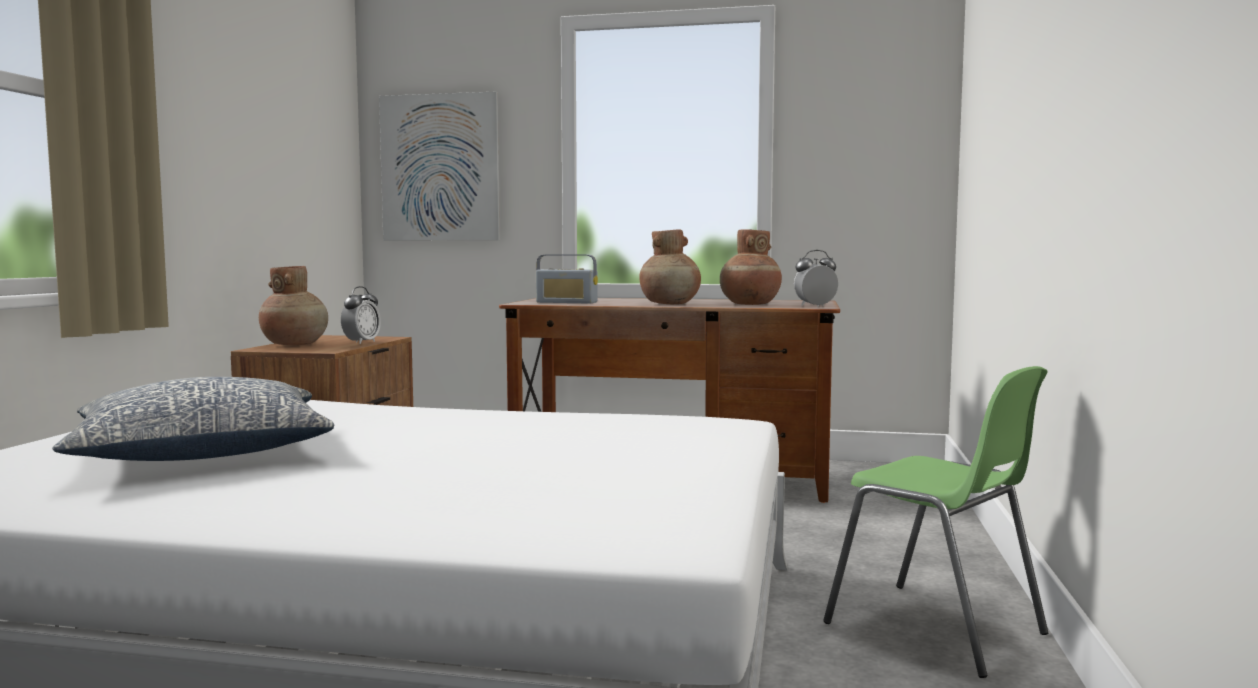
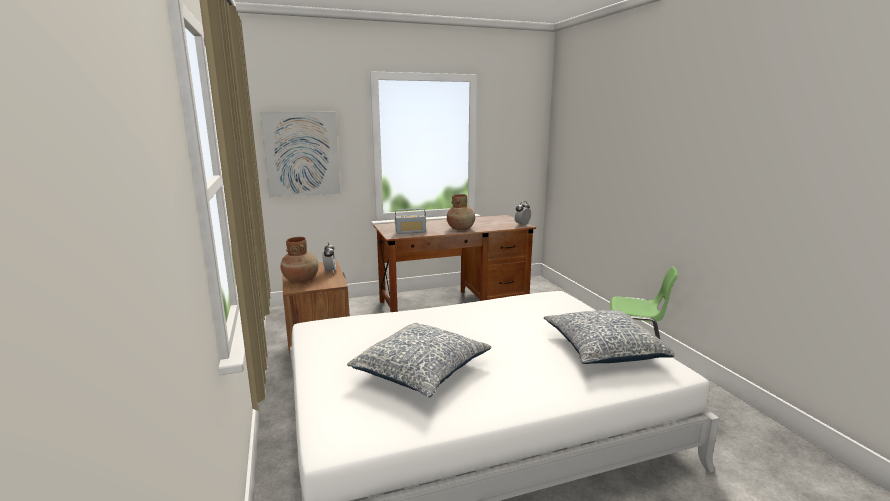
camera: 30 degrees left, 10 degrees up
(604, 489) = (602, 349): none -> pillow
(749, 304) = (492, 225): brown vase -> none

